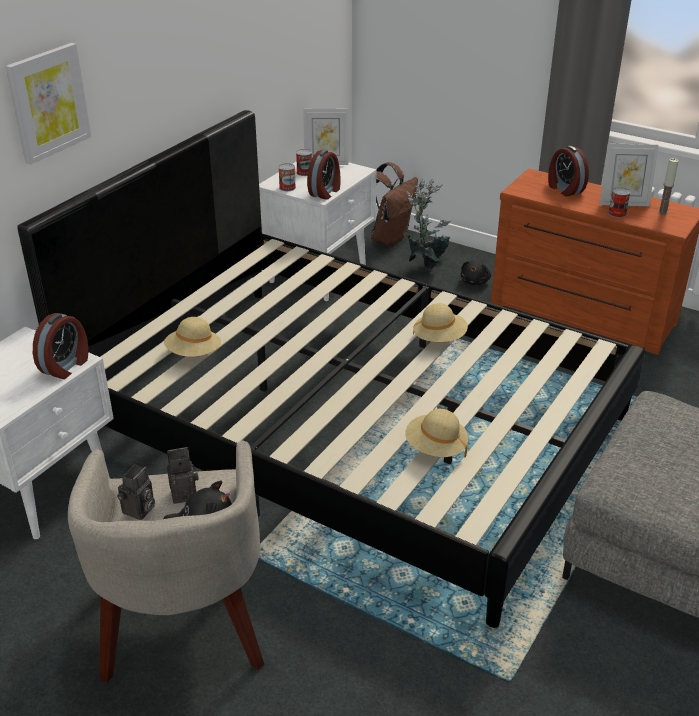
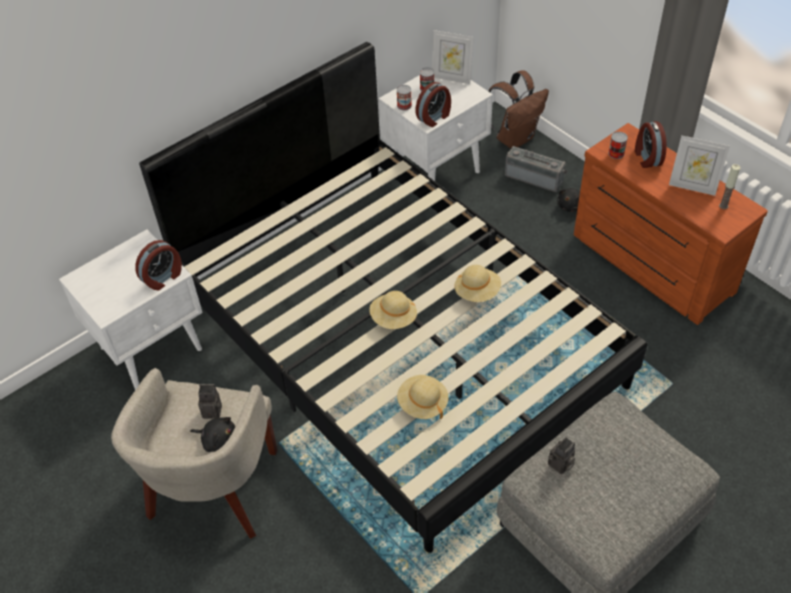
camera: 20 degrees right, 15 degrees up
(48, 102) = (168, 69): picture -> none
(139, 511) = (178, 418): camera -> camera (560, 465)
(194, 353) = (277, 265): beige hat -> beige hat (393, 318)
(425, 265) = (535, 177): potted plant -> radio
(617, 213) = (679, 199): can -> can (616, 153)

